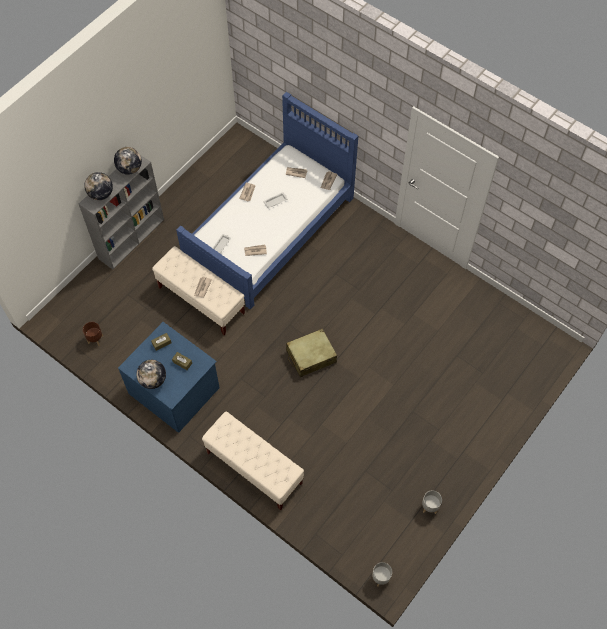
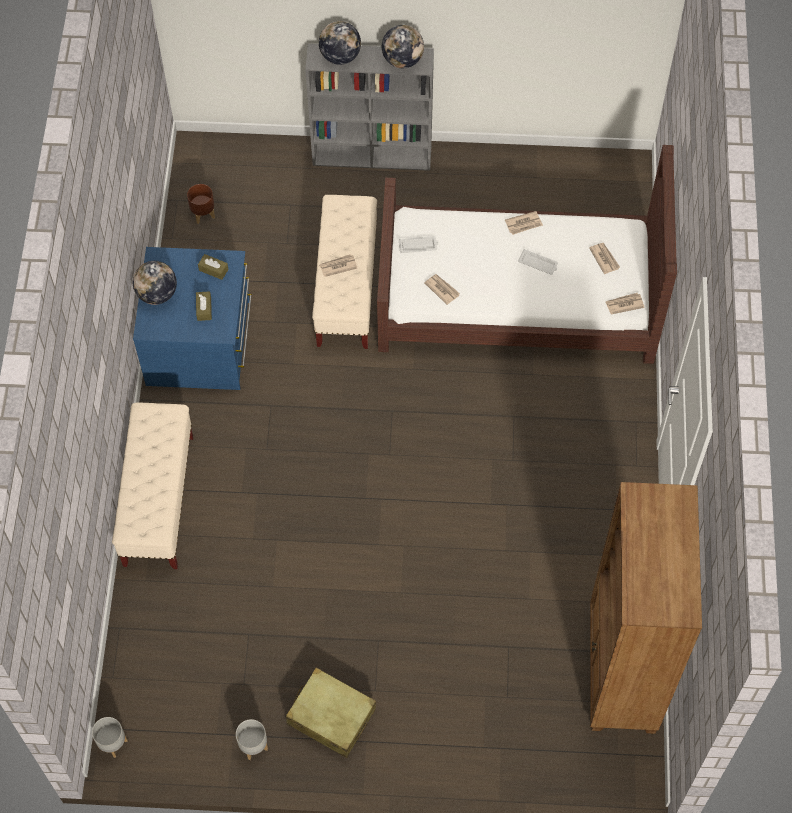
camera: 55 degrees right, 0 degrees up
(270, 229) = (518, 296): blue bed -> brown bed
(311, 356) = (365, 466): beige suitcase -> beige suitcase (331, 717)
(502, 316) = (621, 671): none -> brown bookcase

